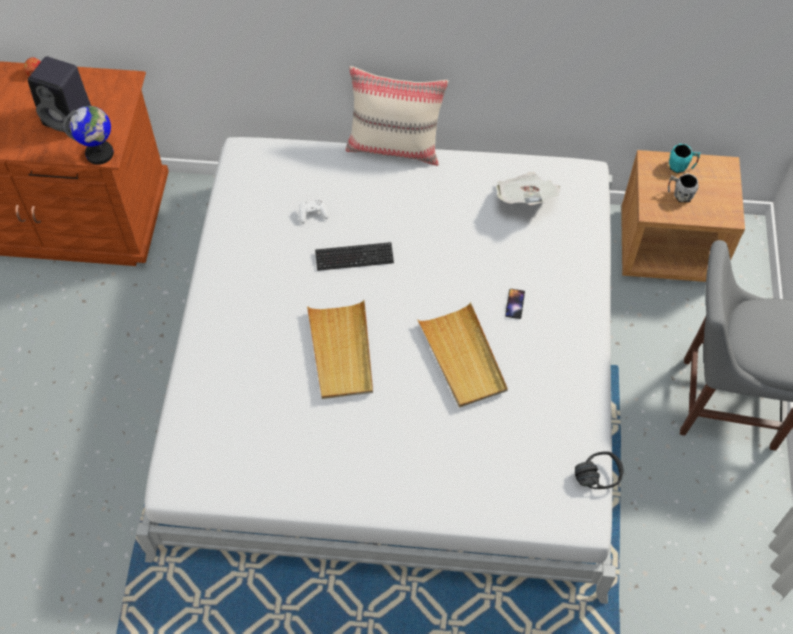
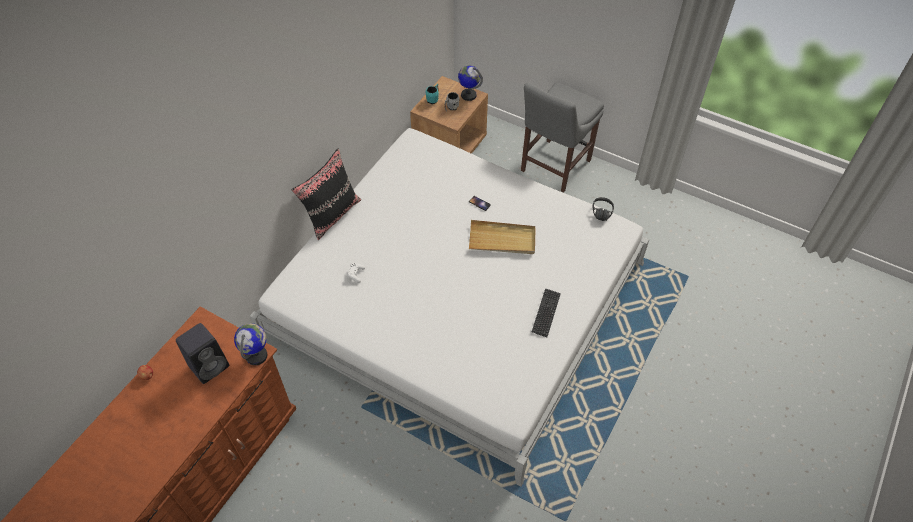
camera: 65 degrees left, 5 degrees down
(341, 352) = (467, 295): beige tray -> none
(354, 257) = (403, 265): keyboard -> keyboard (546, 313)
(395, 146) = (332, 214): beige pillow -> black pillow
(525, 199) = (413, 169): newspaper -> none
(722, 206) = (468, 95): none -> globe

